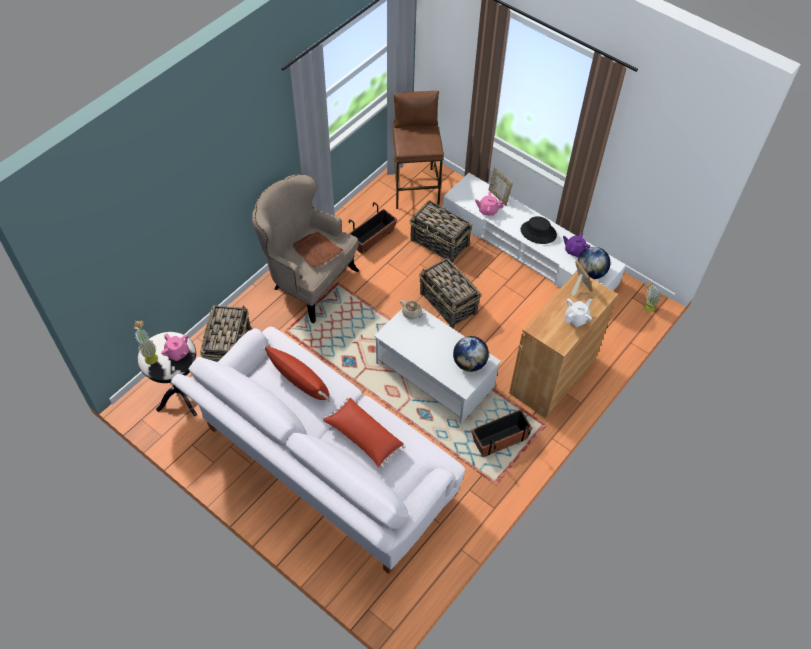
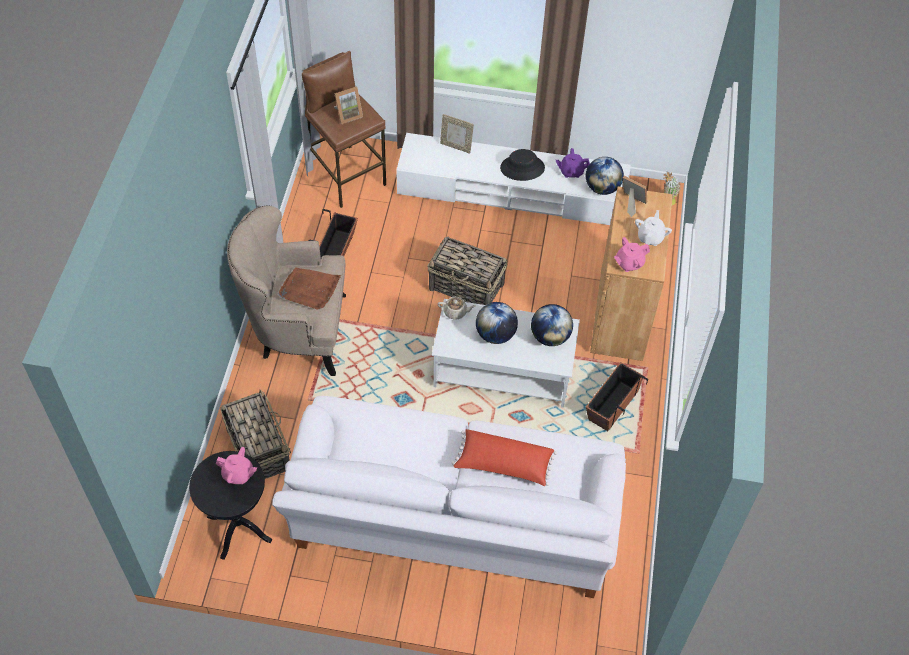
camera: 30 degrees left, 0 degrees up
(150, 356) = (208, 493): potted plant -> none
(299, 381) = (394, 439): red pillow -> none
(419, 138) = (348, 114): none -> picture frame
(430, 343) = (495, 334): none -> globe
(440, 243) = (414, 225): basket -> none
(488, 210) = (454, 166): pink teapot -> pink teapot (629, 263)

